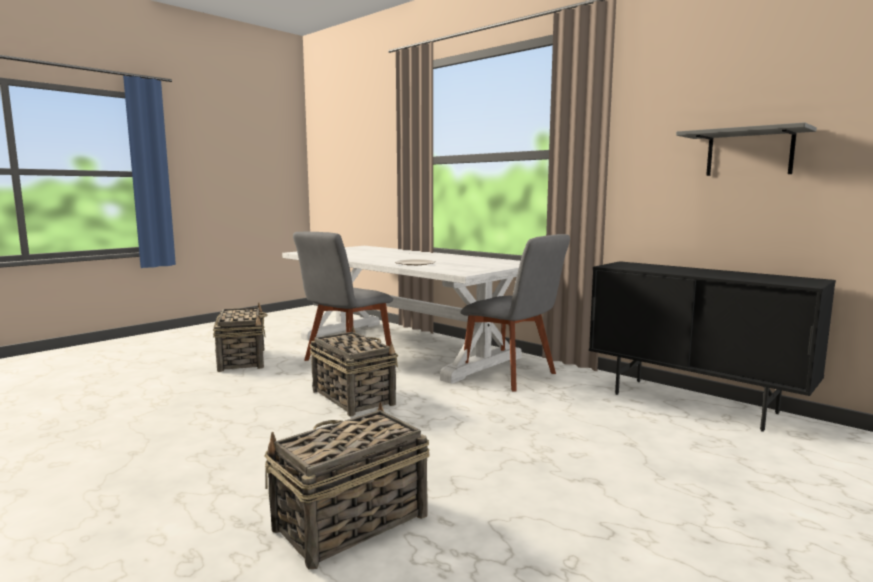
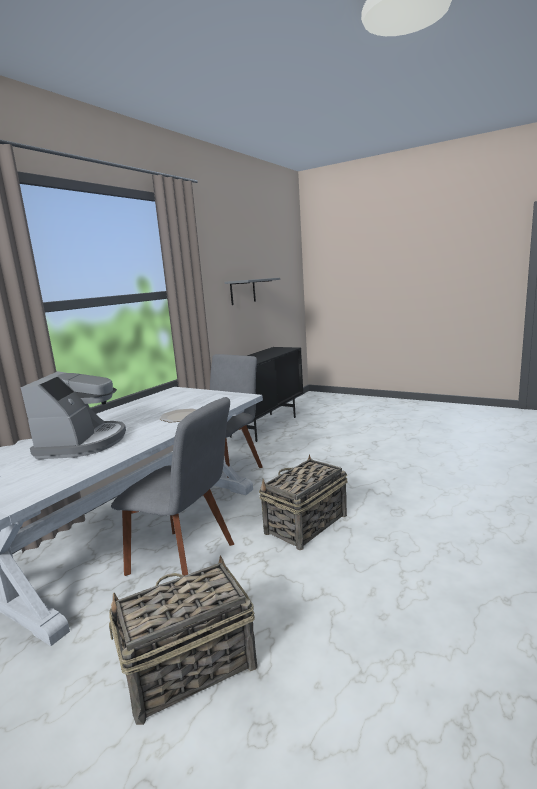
camera: 100 degrees left, 5 degrees up
(349, 523) = (470, 483): basket -> none
(381, 255) = (83, 443): none -> coffee machine

